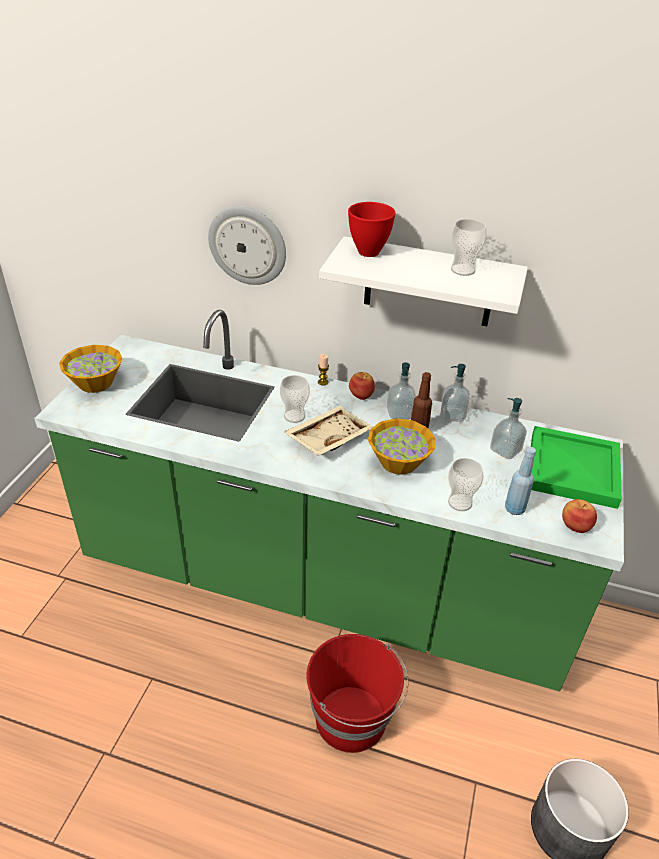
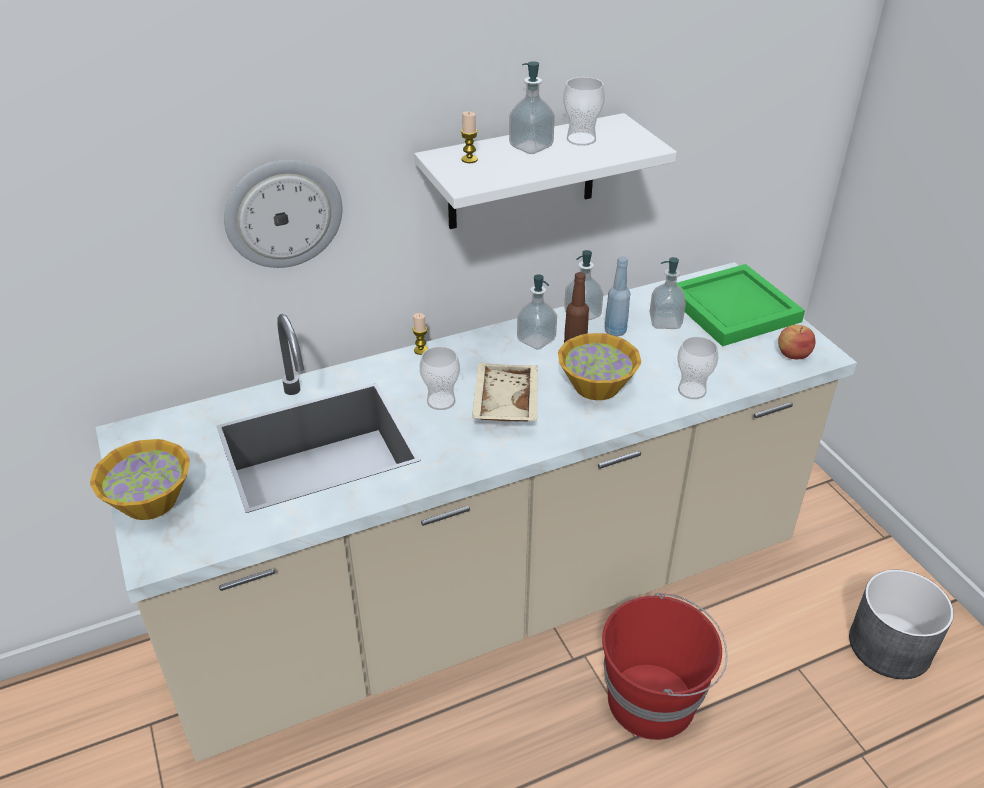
camera: 40 degrees left, 0 degrees up
(322, 586) = (492, 600): green counter -> beige counter
(361, 394) = (476, 341): apple -> none
(368, 253) = (469, 159): red bowl -> candle
(420, 261) = (531, 146): none -> soap dispenser
(514, 508) = (736, 368): blue bottle -> blue bottle (615, 331)

